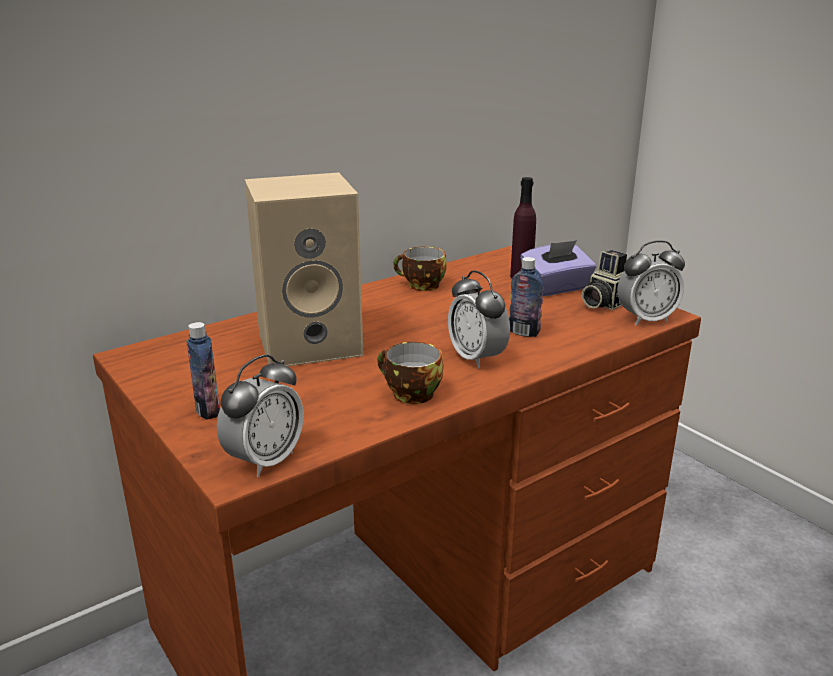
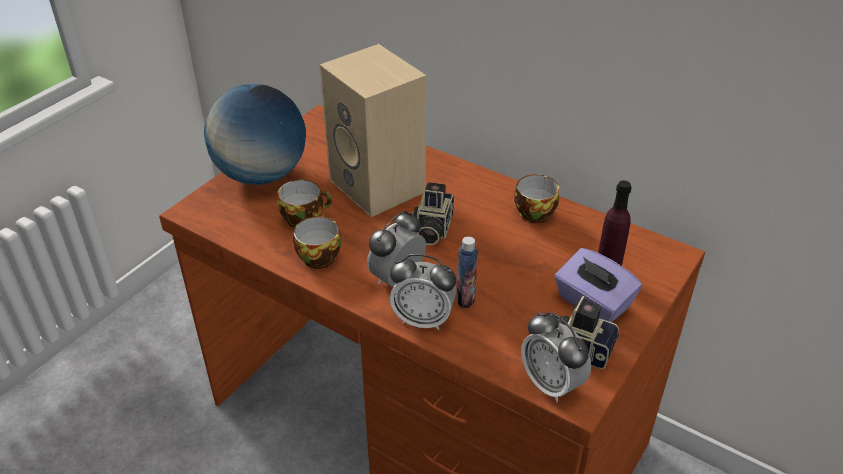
camera: 70 degrees right, 15 degrees up
(208, 410) = (261, 175): bottle -> globe
(265, 460) = (209, 217): alarm clock -> alarm clock (423, 319)
(330, 393) = (304, 218): none -> cup
(409, 330) = (432, 229): none -> camera

